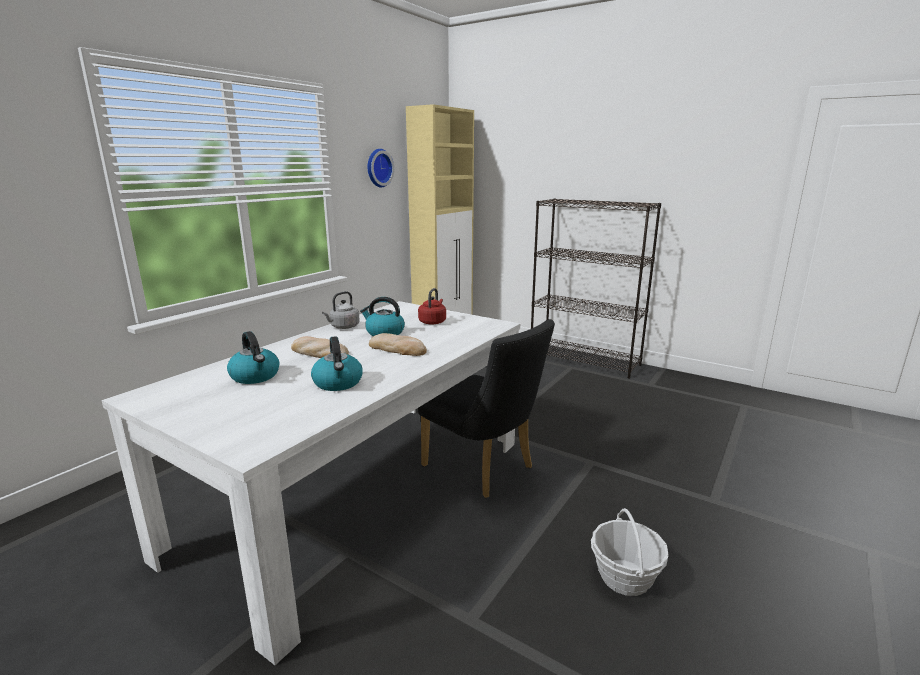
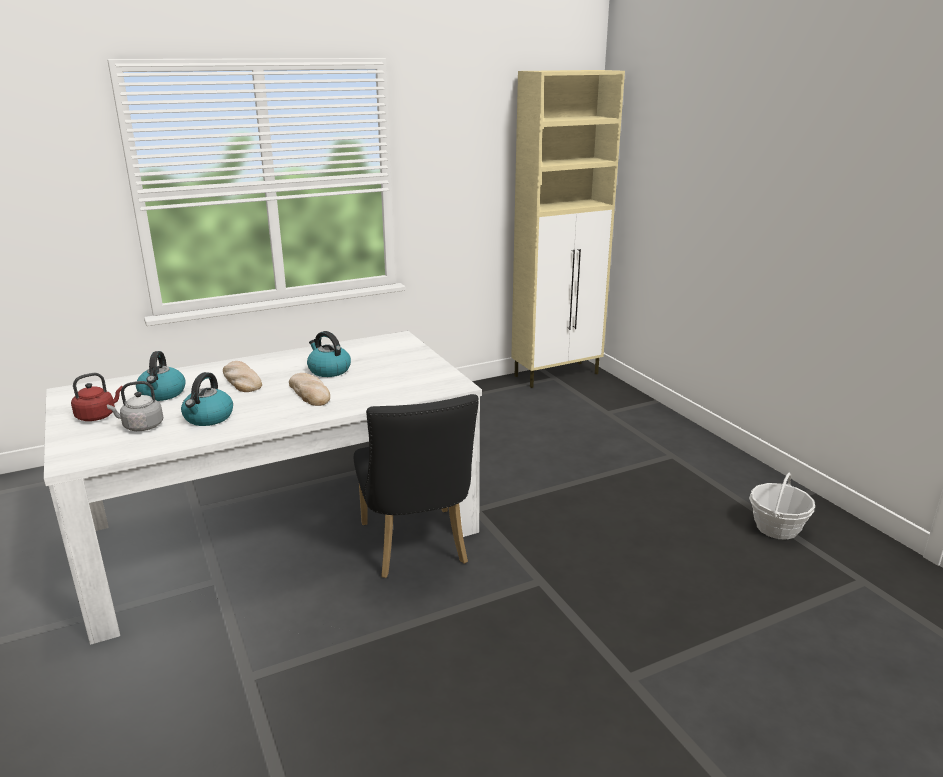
camera: 30 degrees right, 5 degrees up
(343, 327) = (304, 354): grey kettle -> grey kettle (141, 426)
(378, 168) = (467, 153): wall clock -> none
(433, 322) = (395, 366): red kettle -> red kettle (98, 416)
(584, 360) = (705, 451): black bookcase -> none
(625, 577) = (420, 707): basket -> basket (776, 528)

